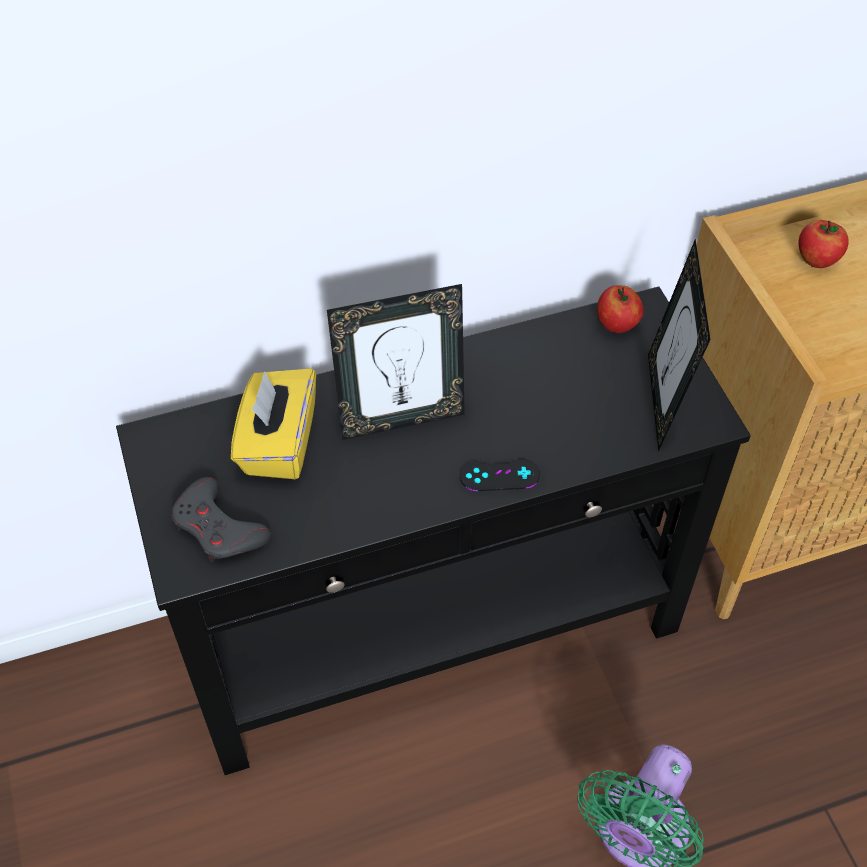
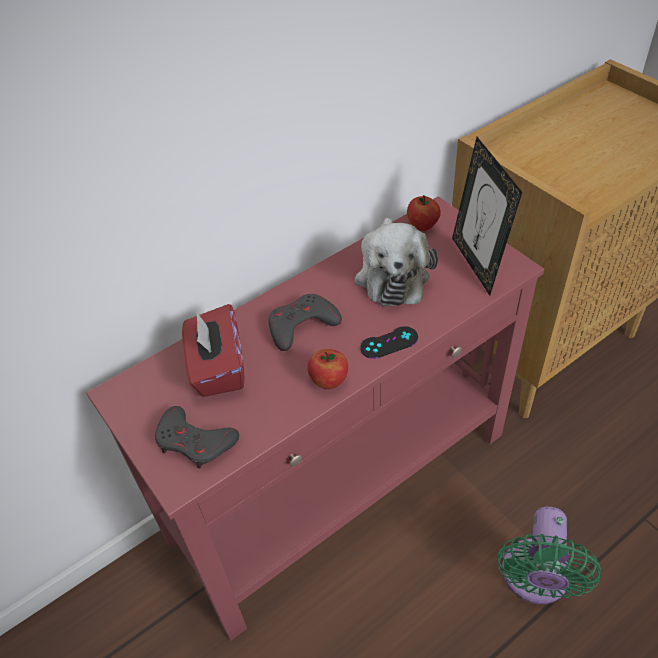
camera: 15 degrees left, 5 degrees down
(278, 444) = (218, 368): yellow tissue box -> red tissue box
(401, 419) = (302, 325): picture frame -> grey game controller
(435, 630) = (343, 486): black console table -> red console table
(545, 383) = (392, 275): none -> plush toy
(816, 260) = (538, 148): apple -> apple (329, 381)

